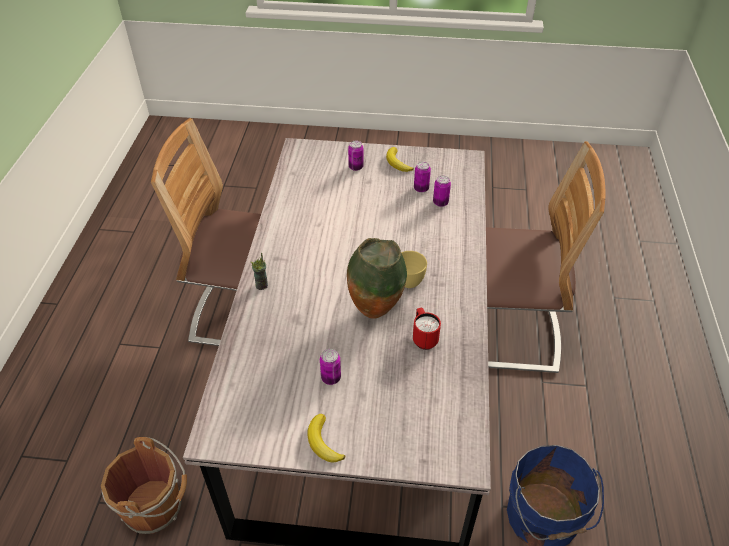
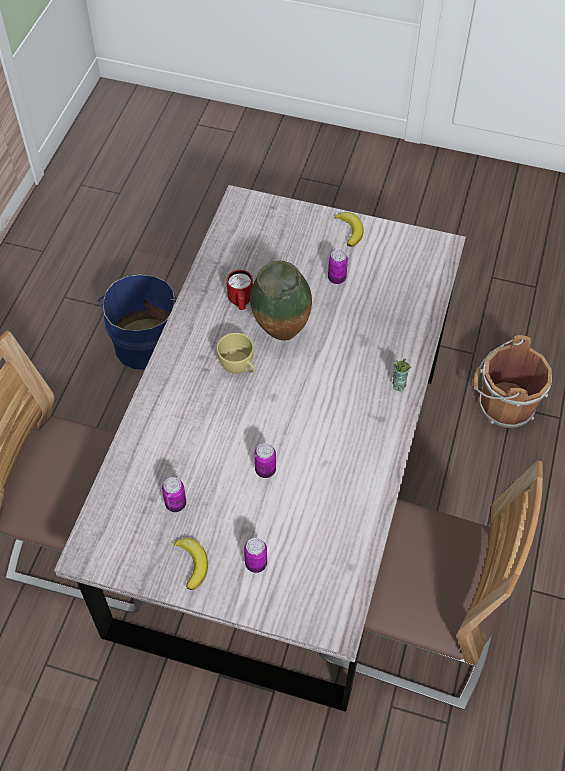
camera: 170 degrees left, 10 degrees up
(440, 203) = (159, 474): can -> can (265, 470)

